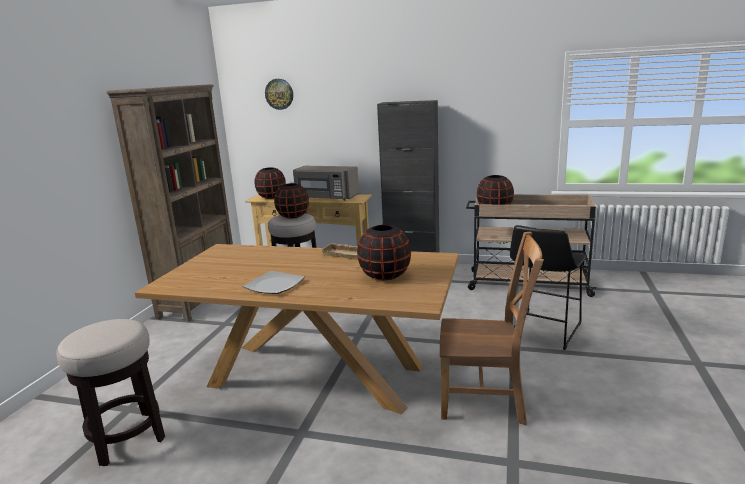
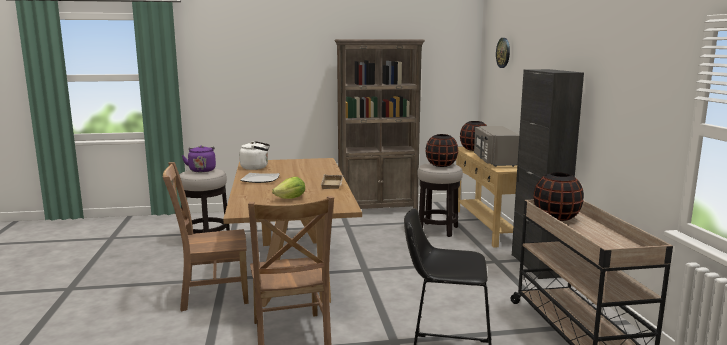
camera: 65 degrees right, 5 degrees down
(95, 332) = (202, 170): none -> purple kettle
(201, 284) = (256, 167): none -> white kettle
(344, 447) = (211, 294): none -> brown chair
(385, 275) = (291, 198): black vase -> lettuce

